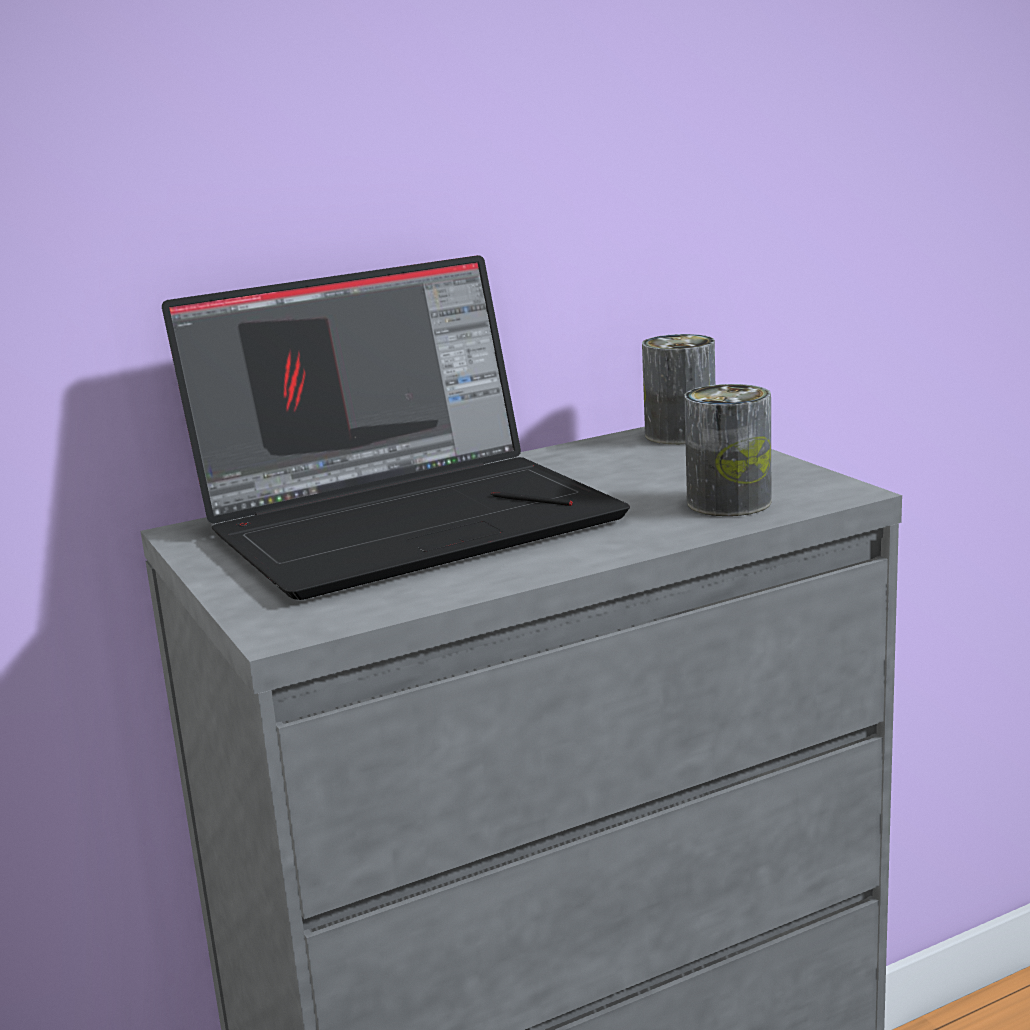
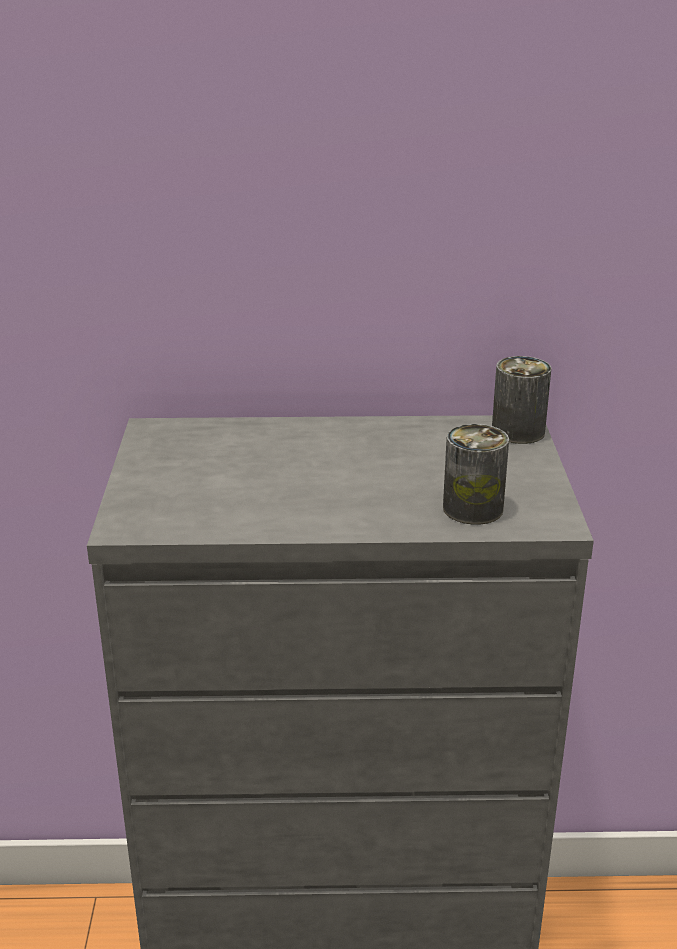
camera: 25 degrees right, 10 degrees up
(410, 519) = (274, 458): laptop -> none

